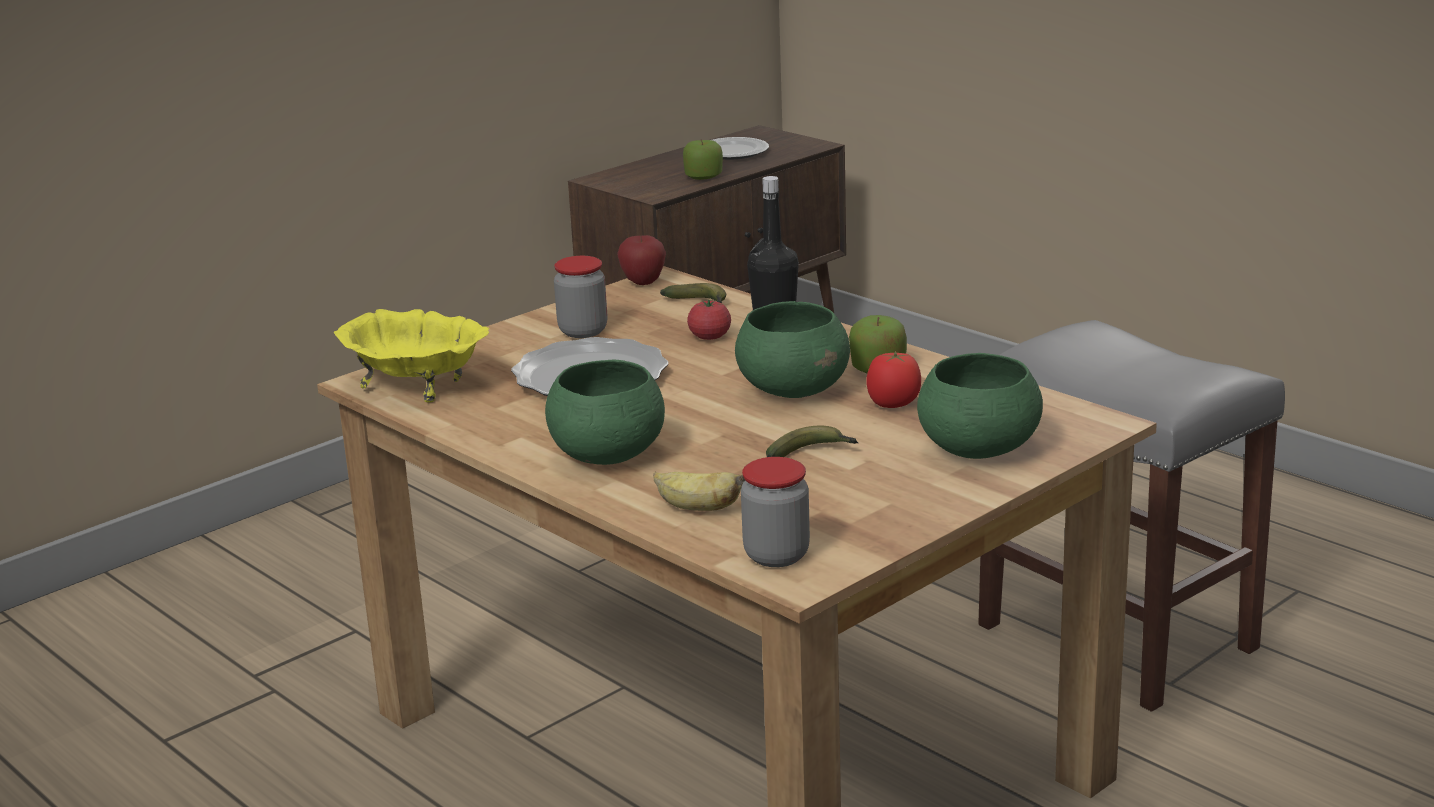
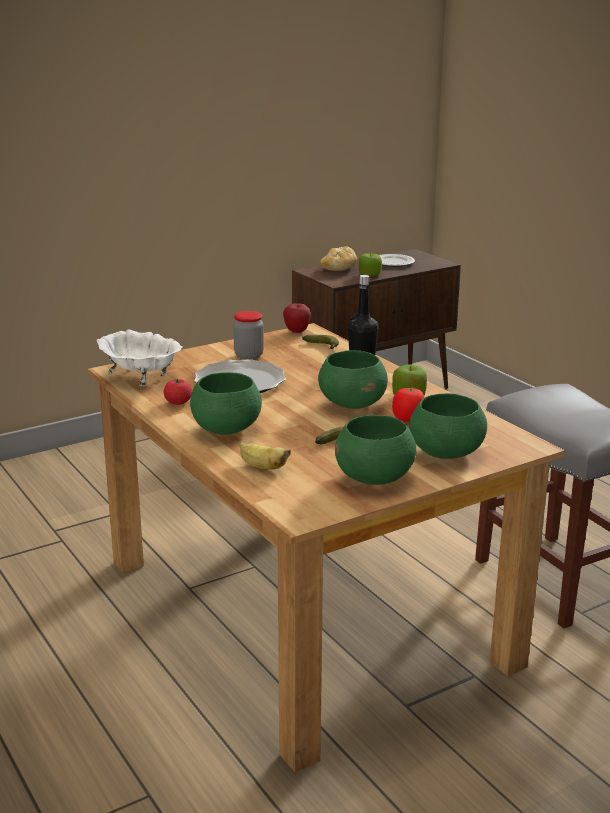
camera: 10 degrees right, 0 degrees up
(418, 385) = (142, 375): yellow bowl -> white bowl
(647, 172) = (339, 269): none -> bread
(710, 337) = (319, 367): tomato -> tomato (178, 402)
(776, 555) = (294, 501): jar -> none
(886, 503) = (375, 478): none -> green bowl

